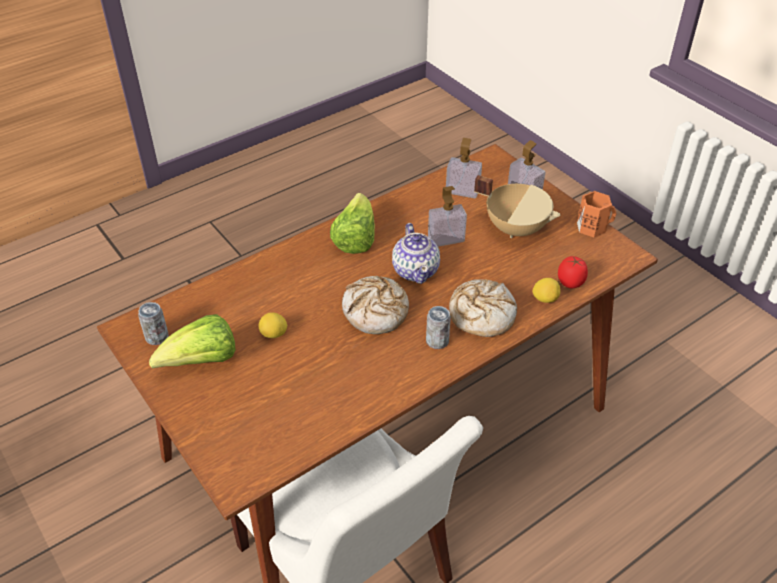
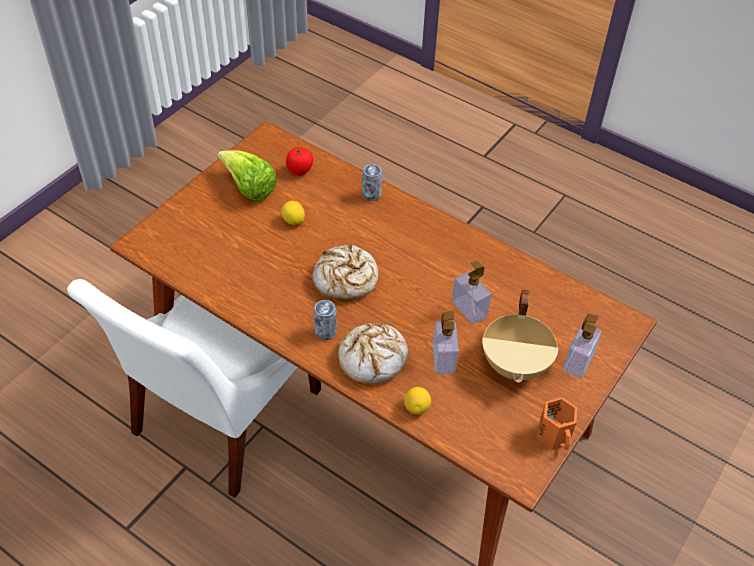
camera: 70 degrees right, 5 degrees up
(157, 337) = (265, 155): can -> can (371, 195)
(355, 239) = (436, 241): lettuce -> none
(416, 270) = (413, 296): teapot -> none
(462, 191) = (553, 307): soap dispenser -> soap dispenser (443, 359)
(570, 283) = (451, 426): tomato -> tomato (300, 171)

